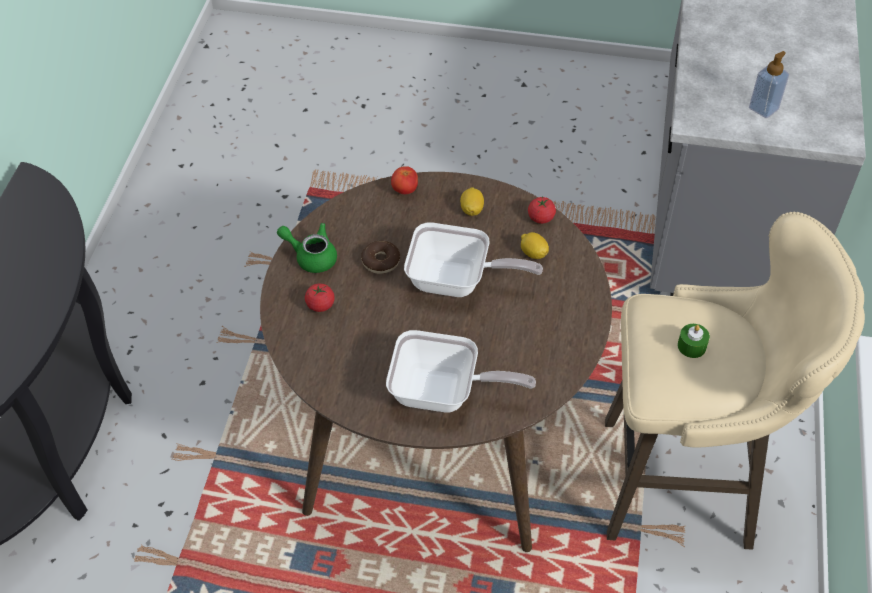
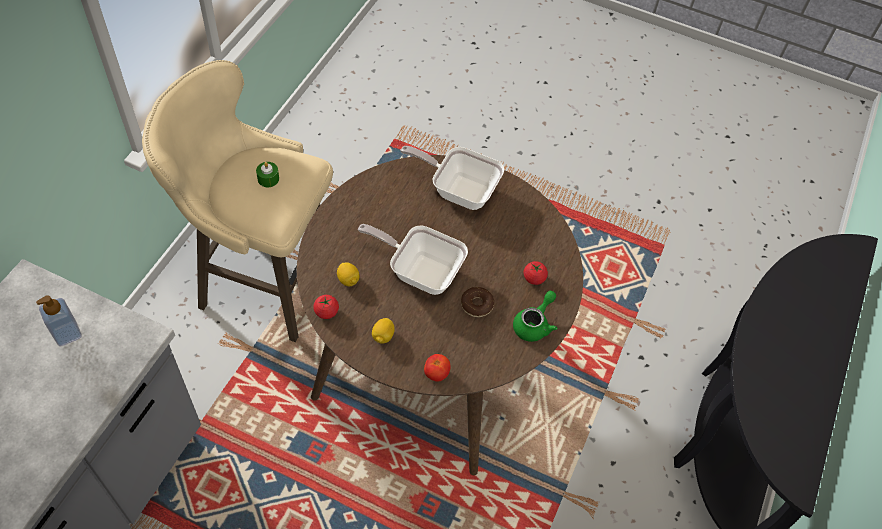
camera: 170 degrees left, 5 degrees up
(311, 256) = (534, 324): green teapot -> green teapot turned 90 degrees counterclockwise

